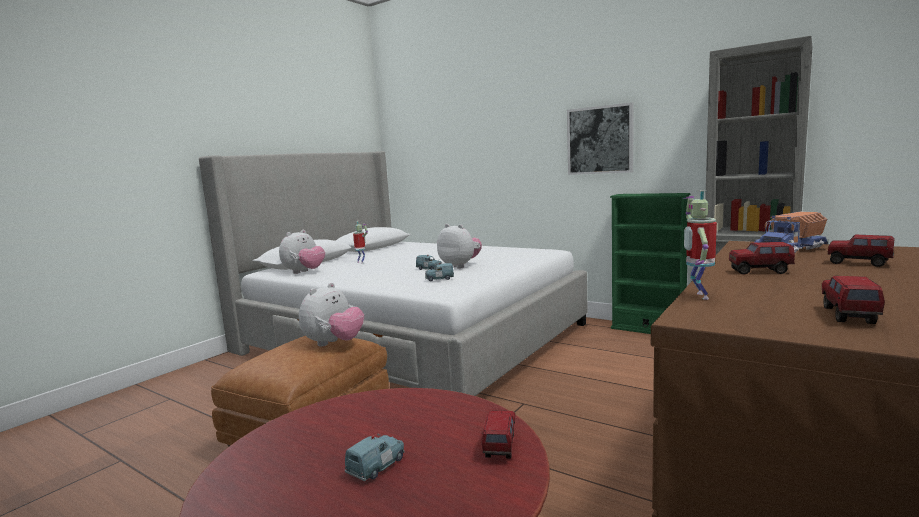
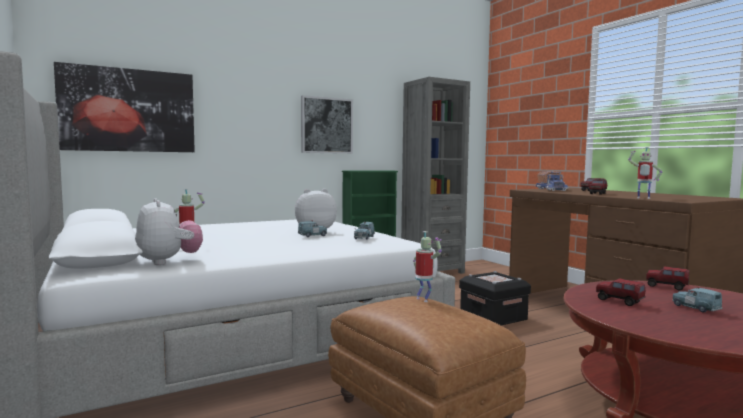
camera: 65 degrees left, 5 degrees down
(334, 343) = (424, 299): plush toy -> toy robot
(432, 148) = (128, 110): none -> picture
(608, 422) = (493, 317): none -> black storage box
(848, 316) = (684, 197): toy truck -> toy truck (619, 301)

